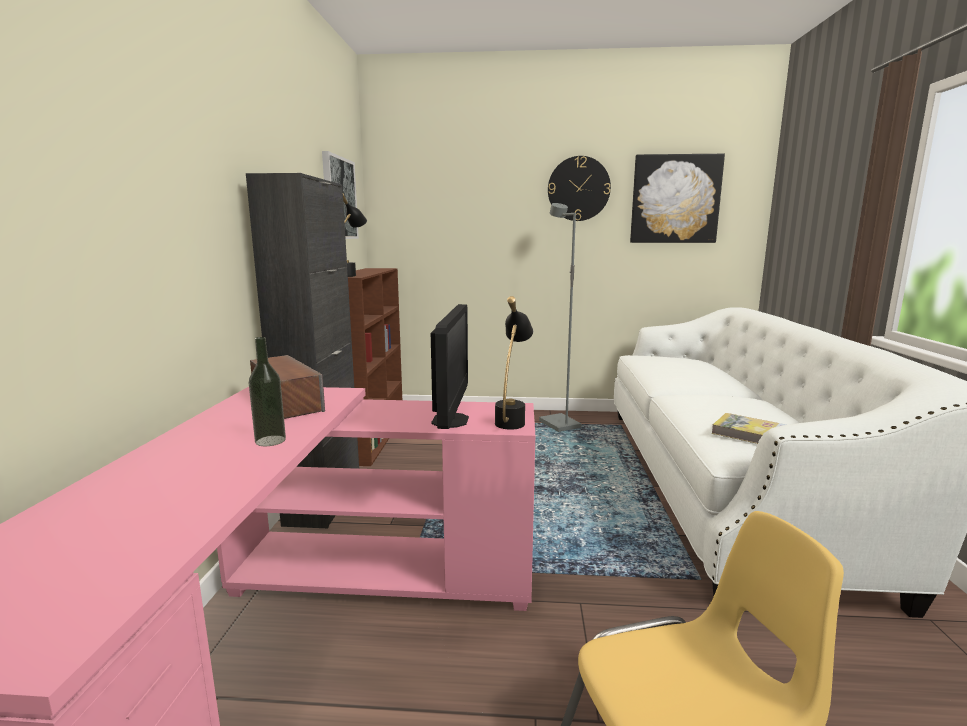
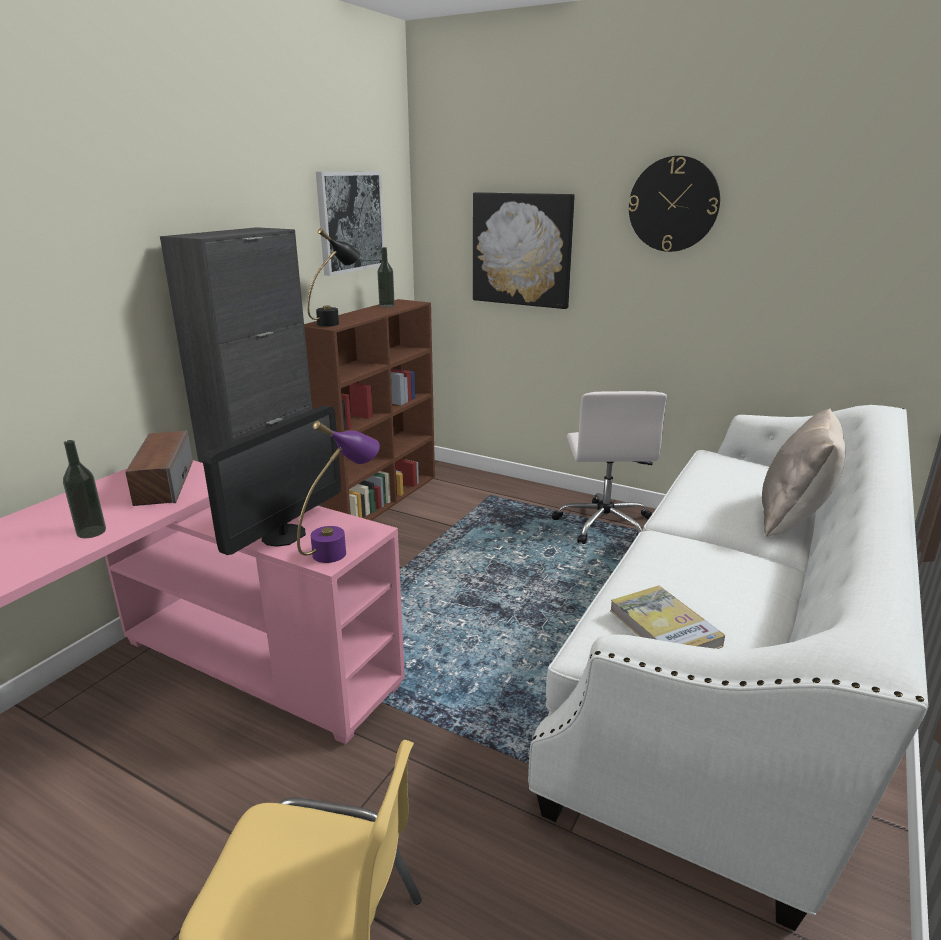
camera: 25 degrees right, 10 degrees up
(367, 270) = (386, 306): none -> bottle
(512, 419) = (342, 547): black table lamp -> purple table lamp
(558, 424) = (604, 524): grey floor lamp -> white office chair
(675, 199) = (821, 225): picture -> picture (522, 250)
(729, 376) = (792, 518): none -> beige pillow

